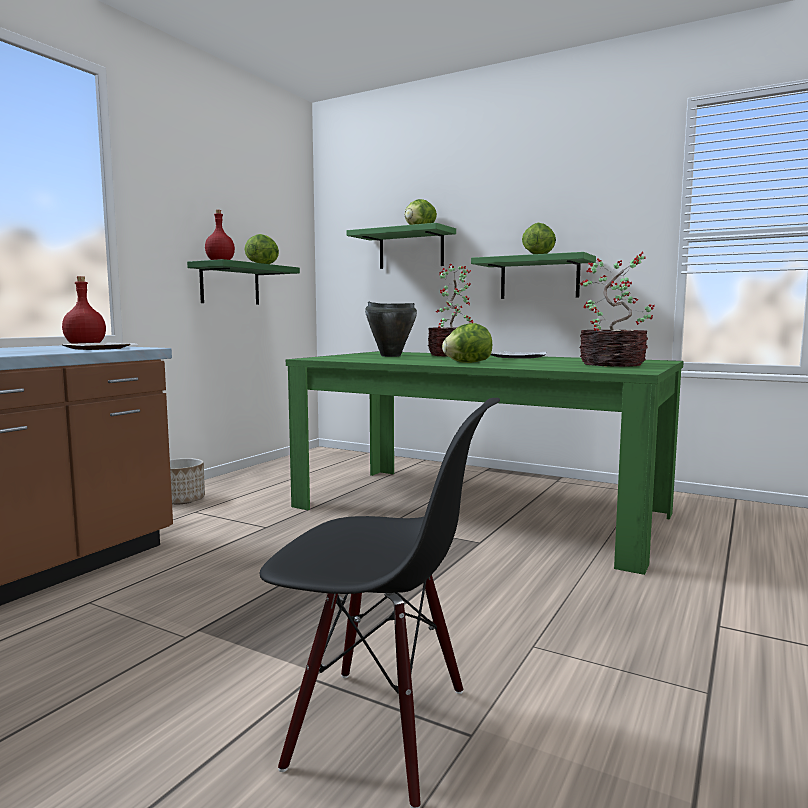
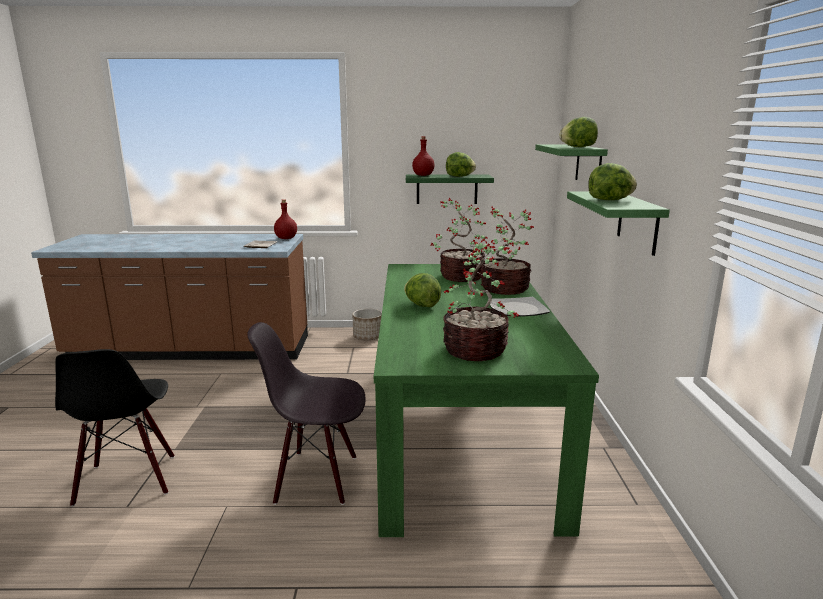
camera: 60 degrees right, 10 degrees up
(390, 356) = (460, 276): black cooking pot -> potted plant
(511, 583) = (317, 478): none -> black chair

